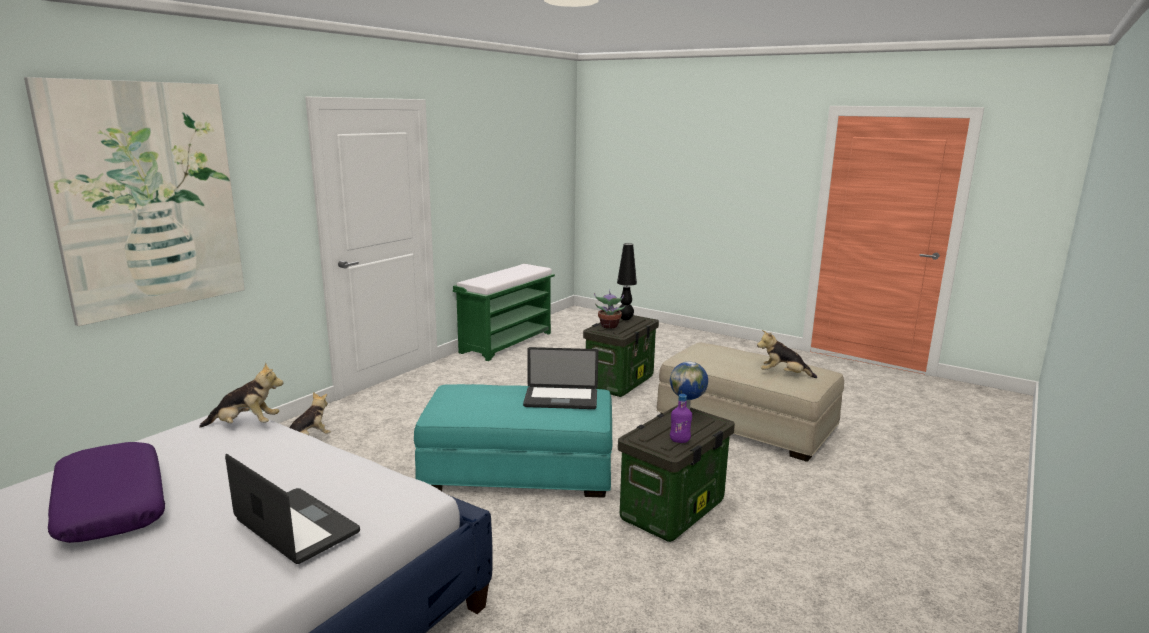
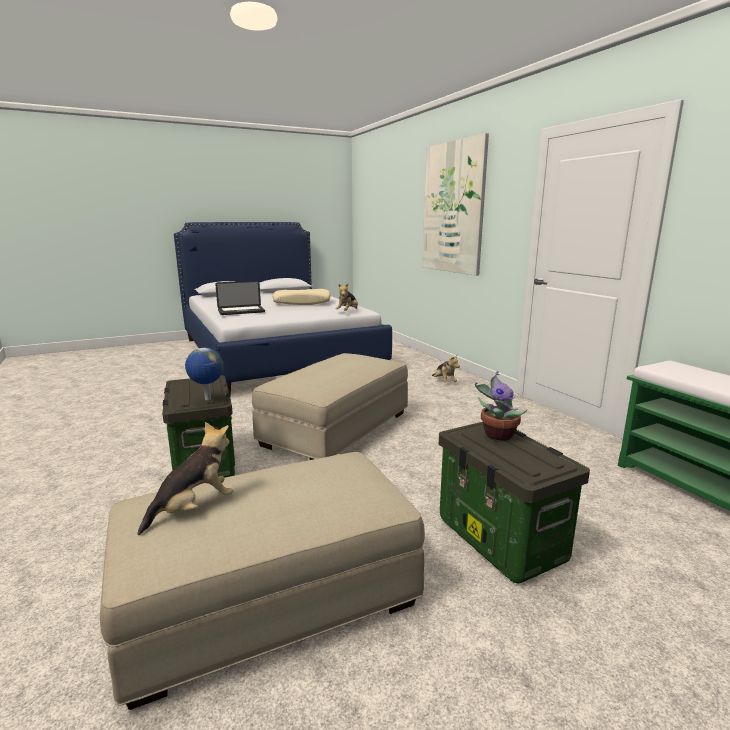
camera: 120 degrees right, 0 degrees up
(110, 505) = (302, 303): purple pillow -> beige pillow
(519, 469) = (336, 428): turquoise ottoman -> beige ottoman
(561, 399) = (317, 380): laptop -> none
(625, 319) = (534, 456): black table lamp -> none
(679, 441) = (181, 385): purple bottle -> none

